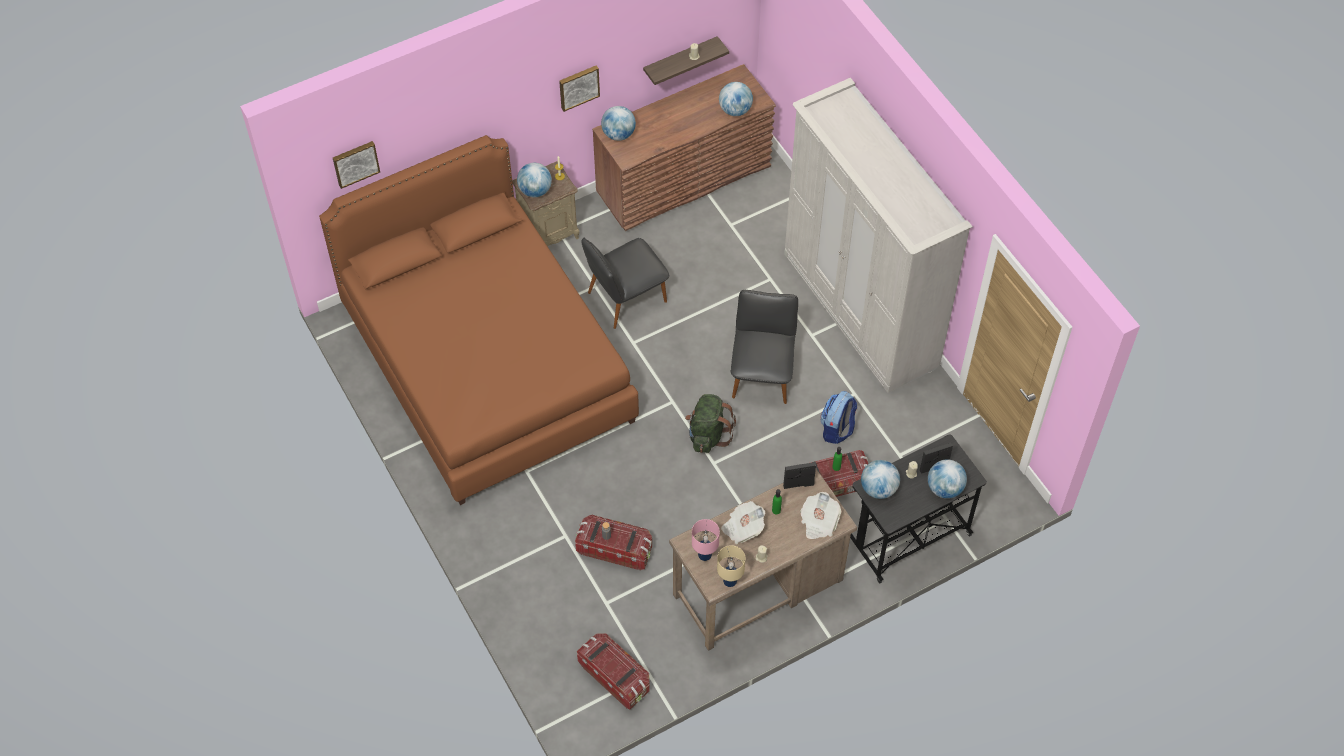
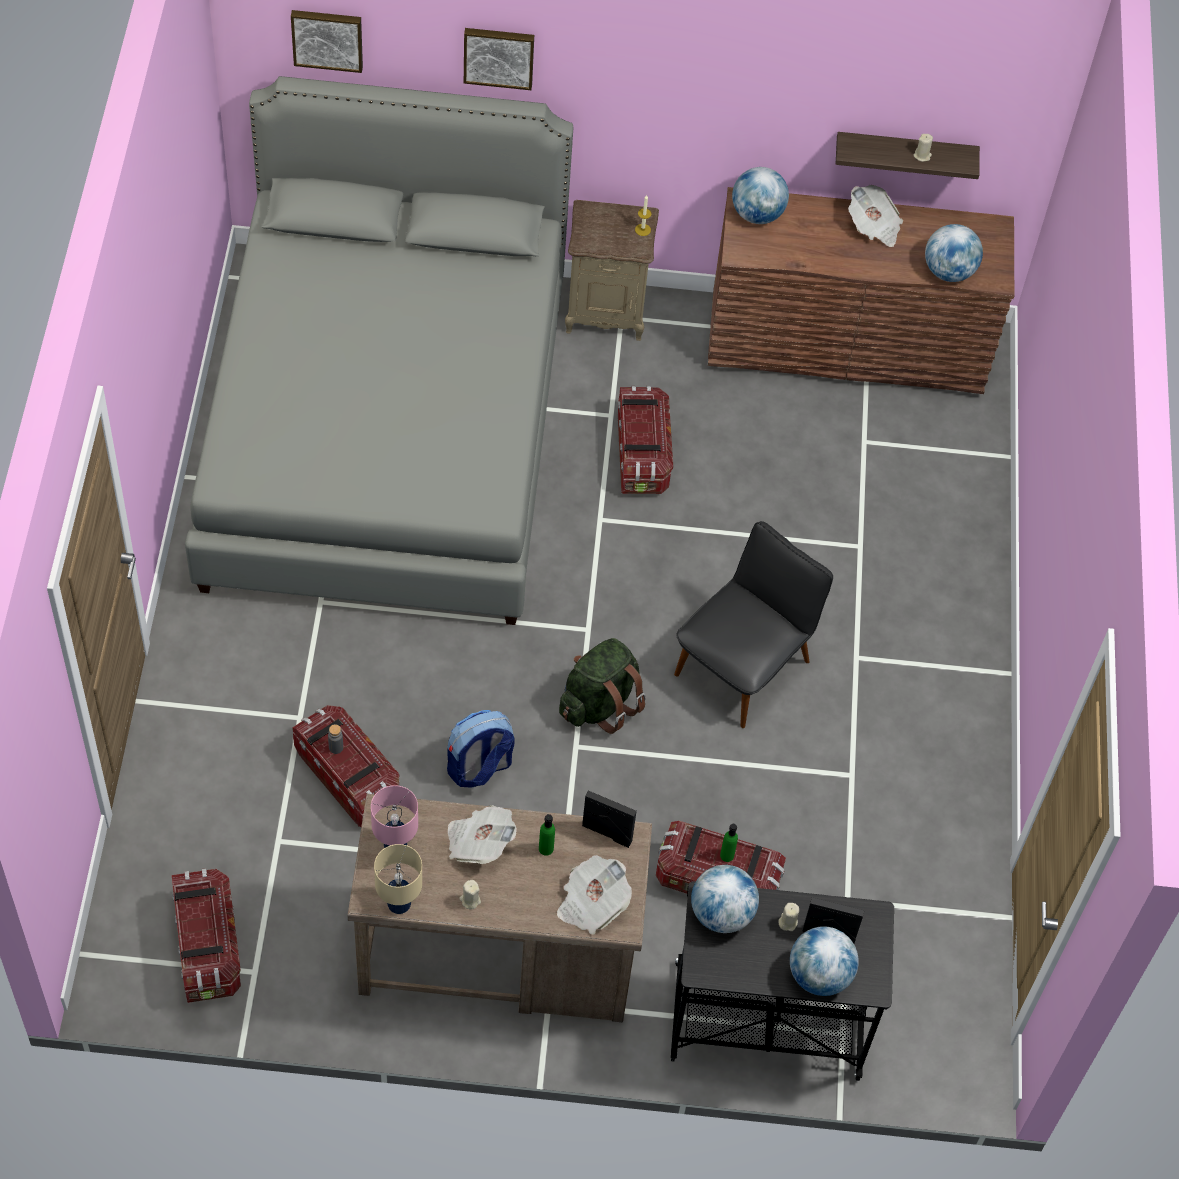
camera: 30 degrees right, 0 degrees up
(487, 363) = (386, 431): brown bed -> grey bed
(535, 191) = (594, 230): globe -> none
(578, 87) = (720, 107): picture -> picture (499, 56)
(627, 297) = (641, 454): black chair -> storage box
(681, 108) = (873, 227): none -> newspaper
(837, 429) = (786, 808): backpack -> backpack (479, 768)
(860, 310) = (954, 665): white wardrobe -> none

